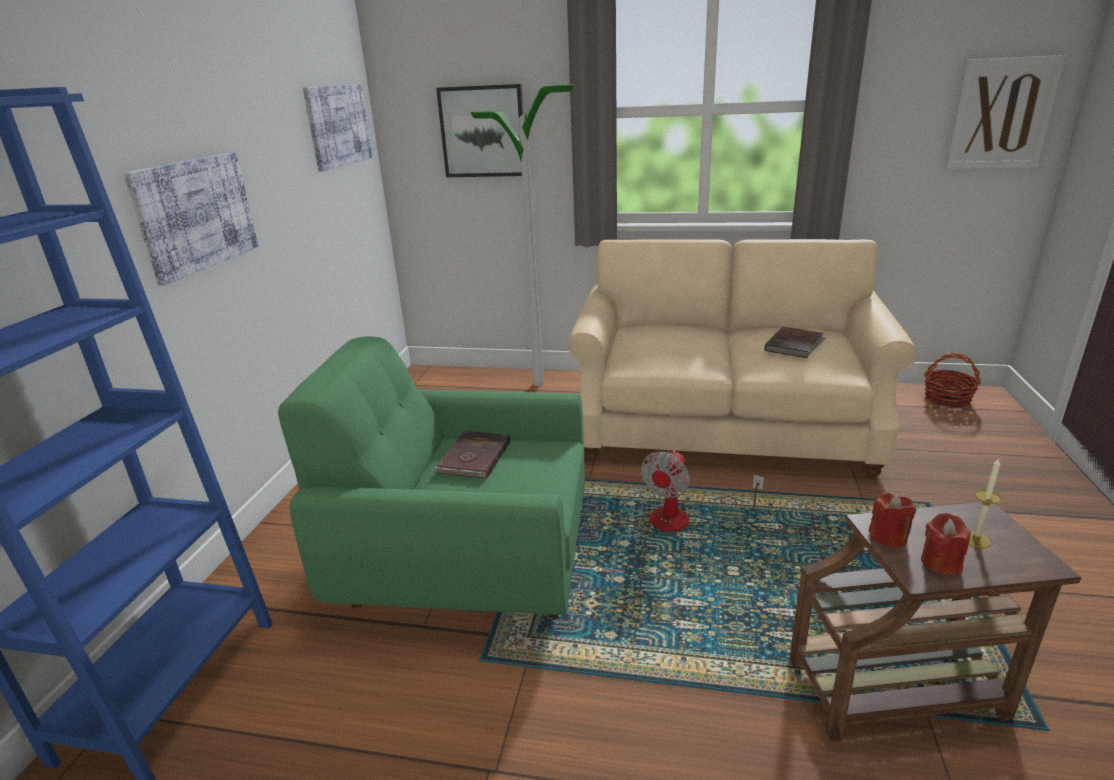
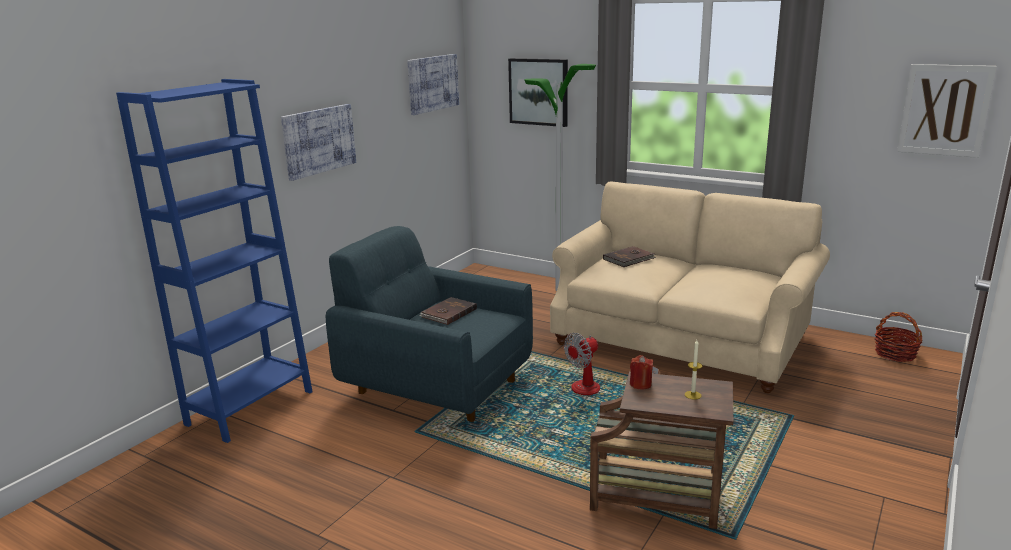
camera: 20 degrees right, 5 degrees down
(466, 566) = (436, 387): green armchair -> blue armchair
(795, 345) = (723, 278): brown book -> brown book (629, 259)
(940, 563) = (655, 400): red candle -> none

